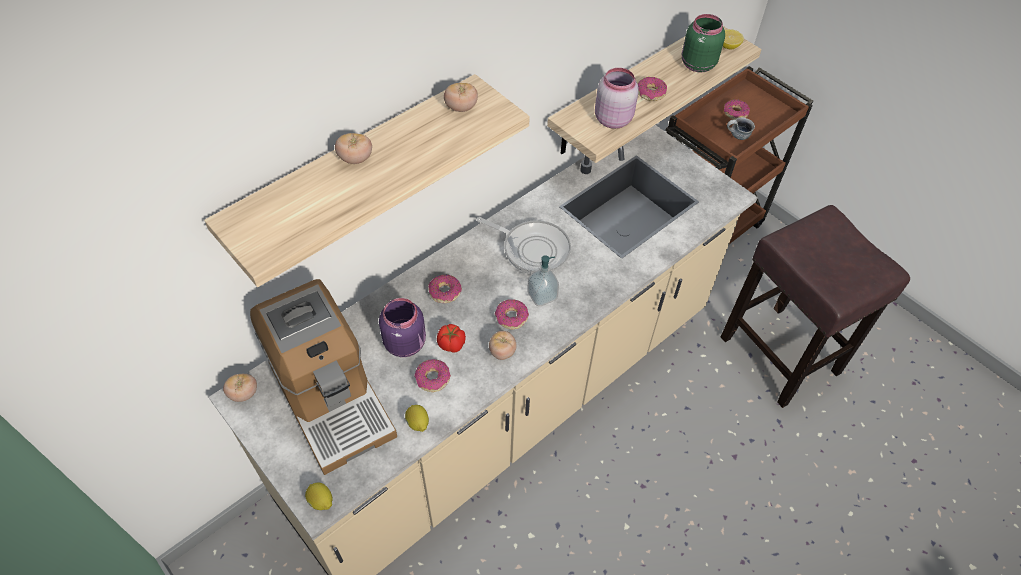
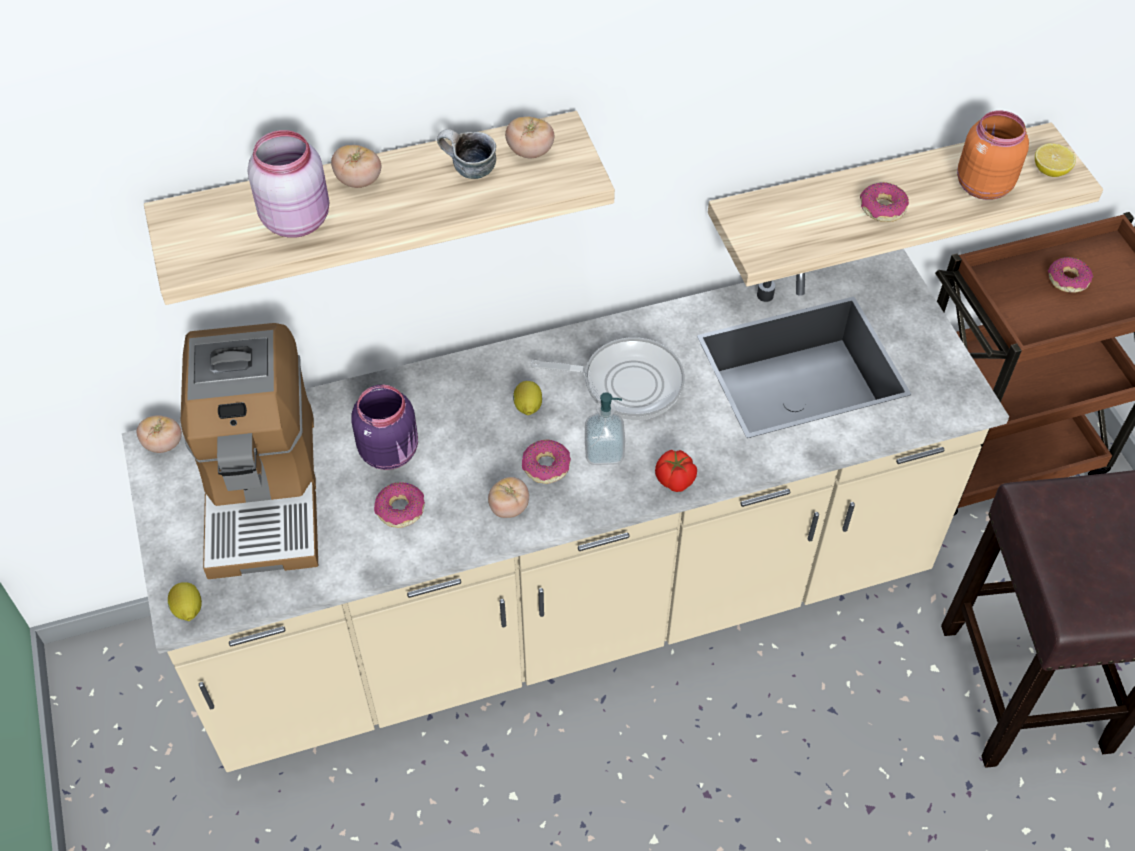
camera: 25 degrees right, 0 degrees up
(417, 423) = (352, 559): lemon -> lemon (527, 407)
(445, 292) = (475, 402): donut -> none
(451, 345) = (448, 474): tomato -> tomato (675, 480)
(532, 249) = (626, 383): frying pan -> frying pan turned 45 degrees counterclockwise
(612, 118) = (802, 229): pink jar -> pink jar (297, 218)
(696, 64) = (981, 185): green jar -> orange jar
(737, 137) = (1049, 317): mug -> mug (468, 170)

